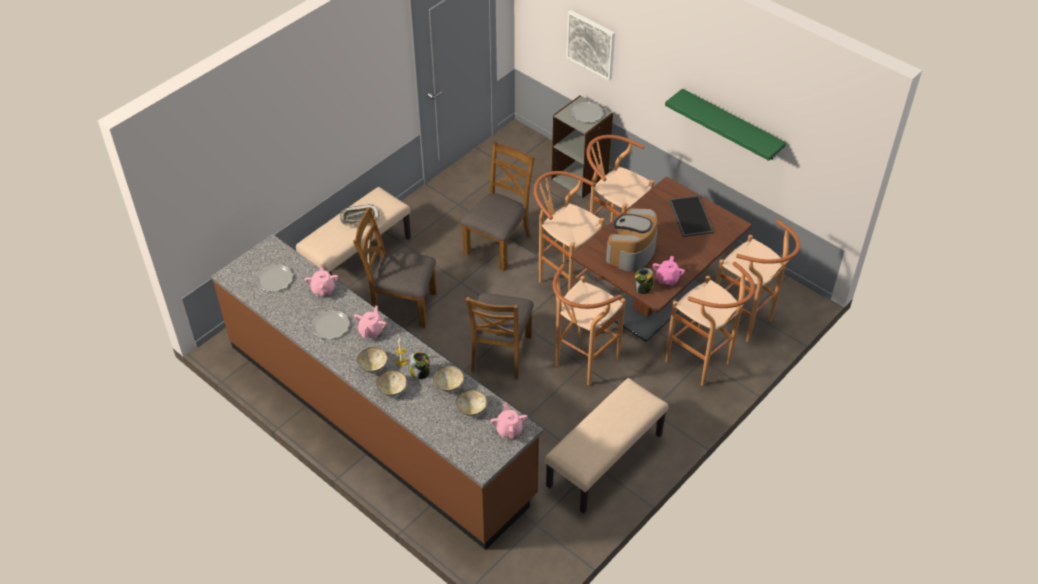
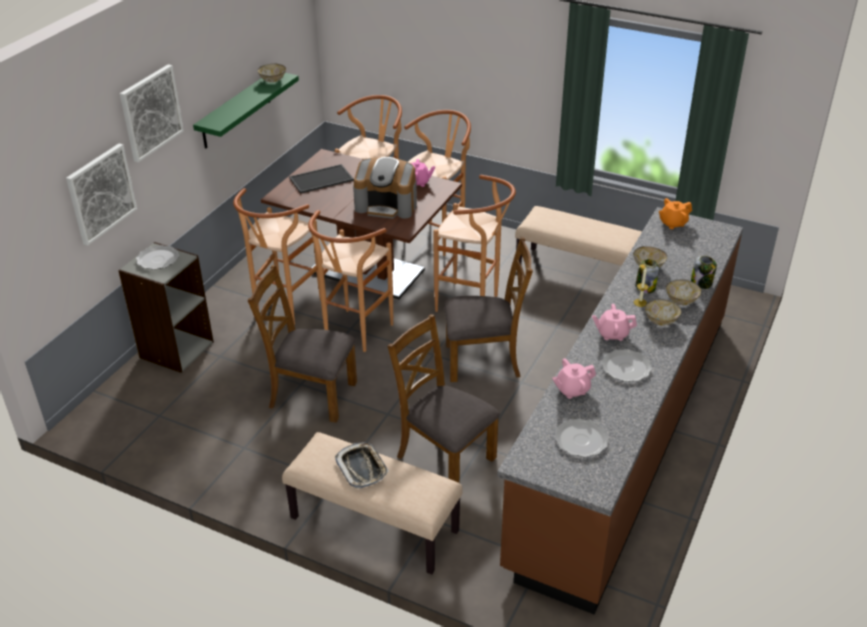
camera: 105 degrees left, 10 degrees down
(401, 305) = (444, 457): brown chair -> brown chair turned 135 degrees clockwise
(471, 409) = (666, 248): bowl -> bowl (272, 80)
(509, 429) = (672, 223): pink teapot -> orange teapot
(643, 288) = (436, 193): jar -> jar (702, 283)
(647, 42) = (151, 112): none -> picture

